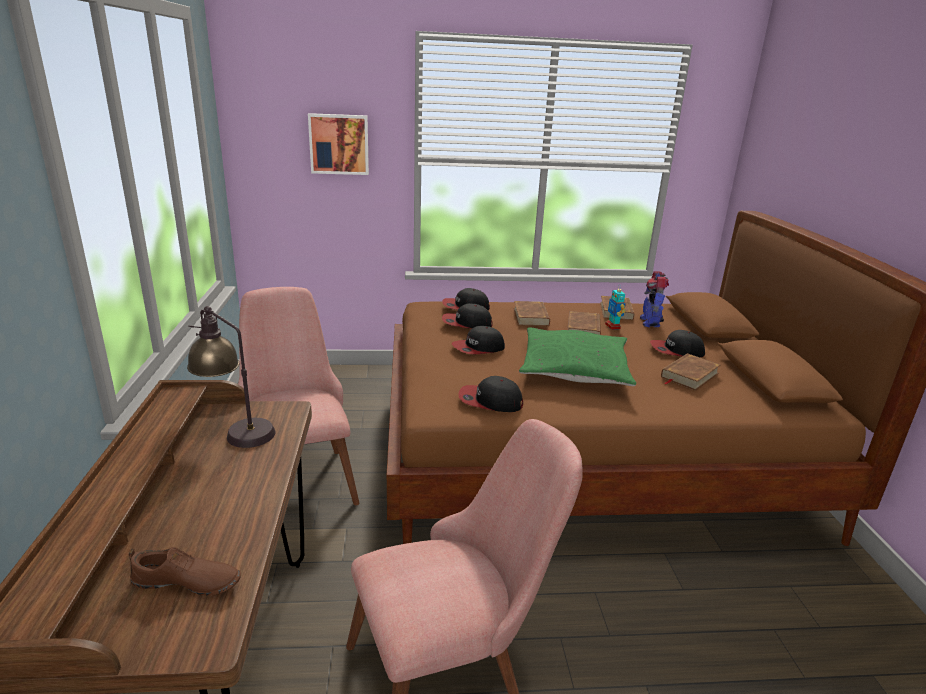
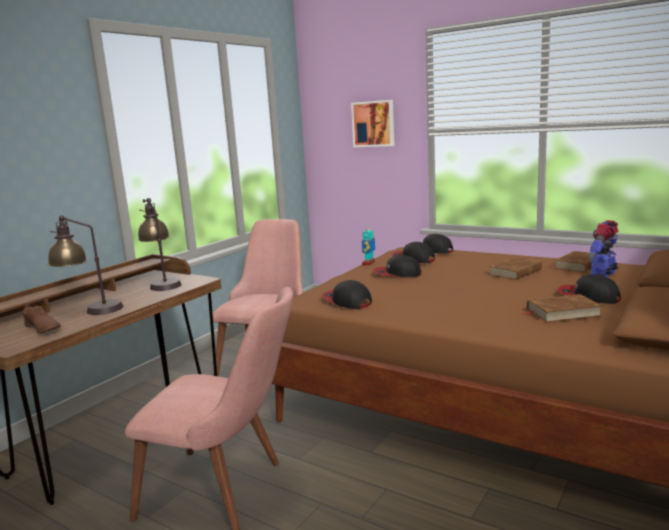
camera: 40 degrees right, 10 degrees down
(208, 516) = (91, 310): none -> table lamp
(531, 317) = (478, 260): brown book -> none
(574, 369) = (453, 294): green pillow -> none
(613, 326) = (551, 274): toy robot -> toy robot (368, 263)

